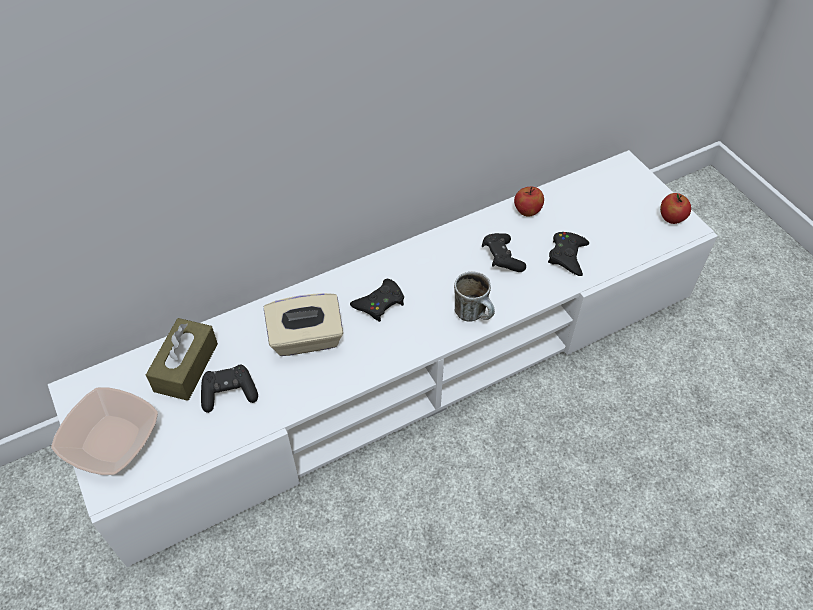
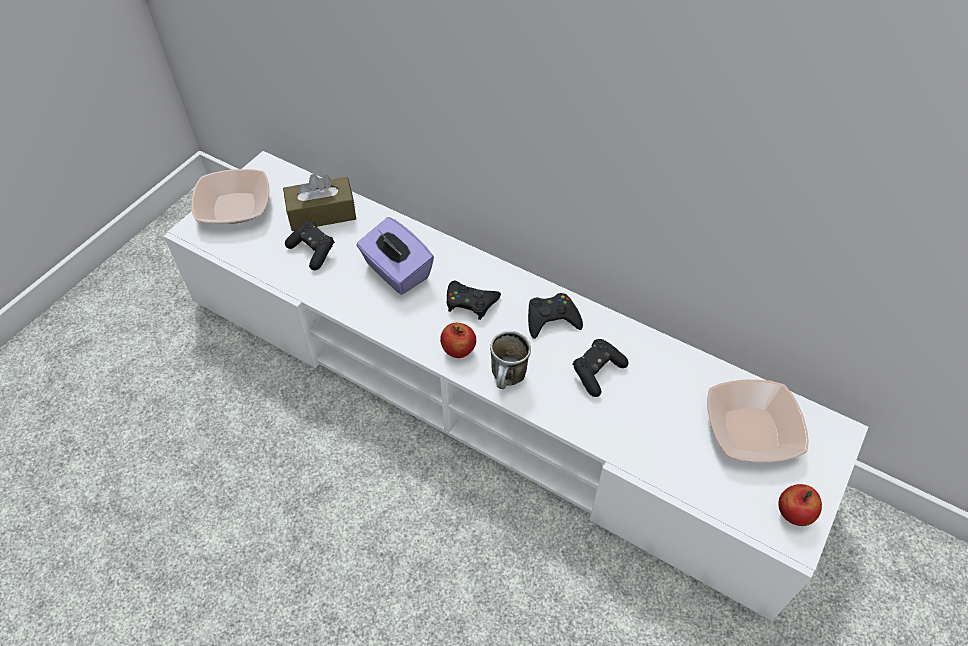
camera: 60 degrees right, 0 degrees up
(306, 339) = (396, 272): beige tissue box -> purple tissue box
(527, 211) = (680, 366): apple -> apple (458, 350)
(567, 256) = (647, 429): black game controller -> black game controller (551, 319)
(599, 204) = (751, 430): none -> bowl

